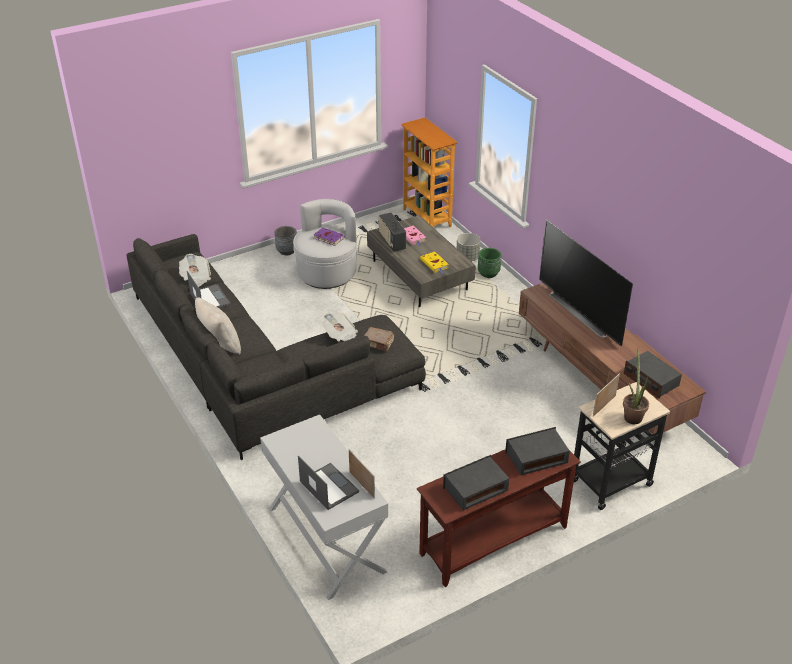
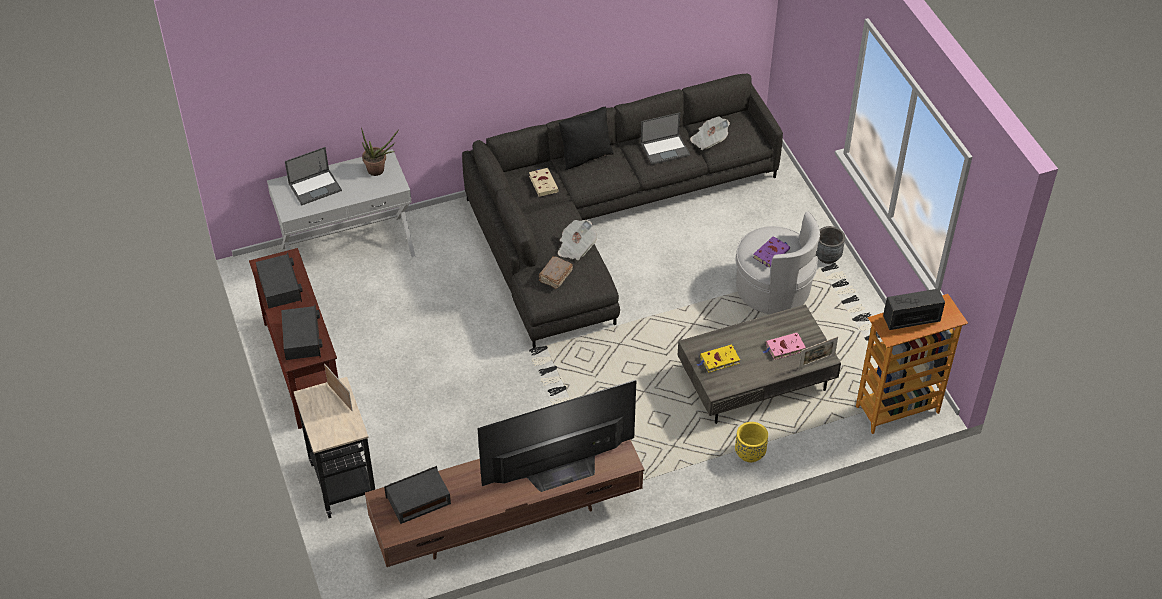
camera: 100 degrees right, 10 degrees up
(220, 344) = (585, 156): beige pillow -> black pillow
(262, 364) = (543, 183): none -> beige book
(362, 485) = (309, 208): picture frame -> picture frame (816, 362)
(392, 241) = (777, 325): radio -> radio (911, 319)
(468, 258) = (790, 438): grey planter -> none
(488, 273) = (749, 453): green planter -> yellow planter
(632, 415) = (318, 417): potted plant -> potted plant (379, 170)

